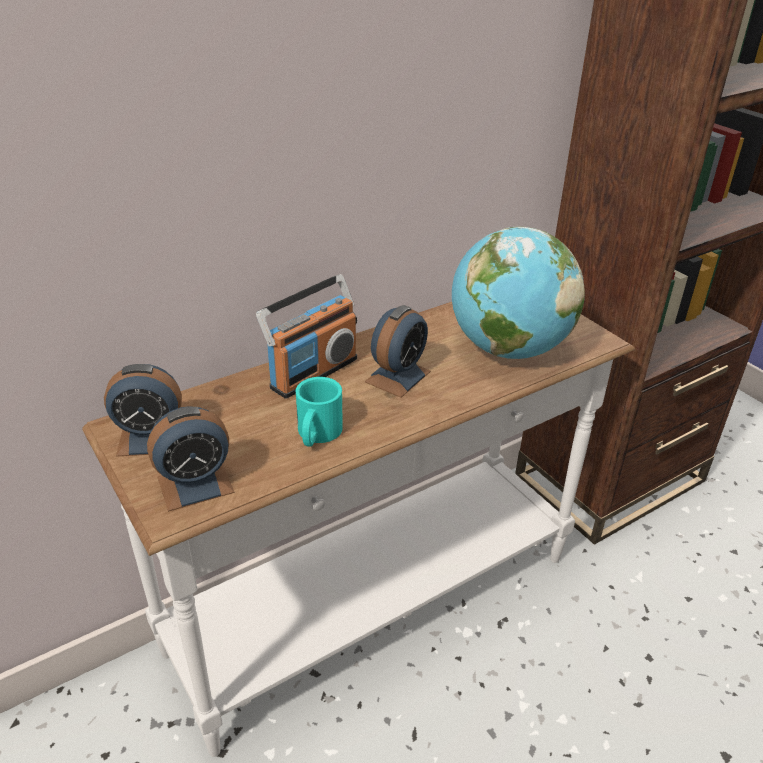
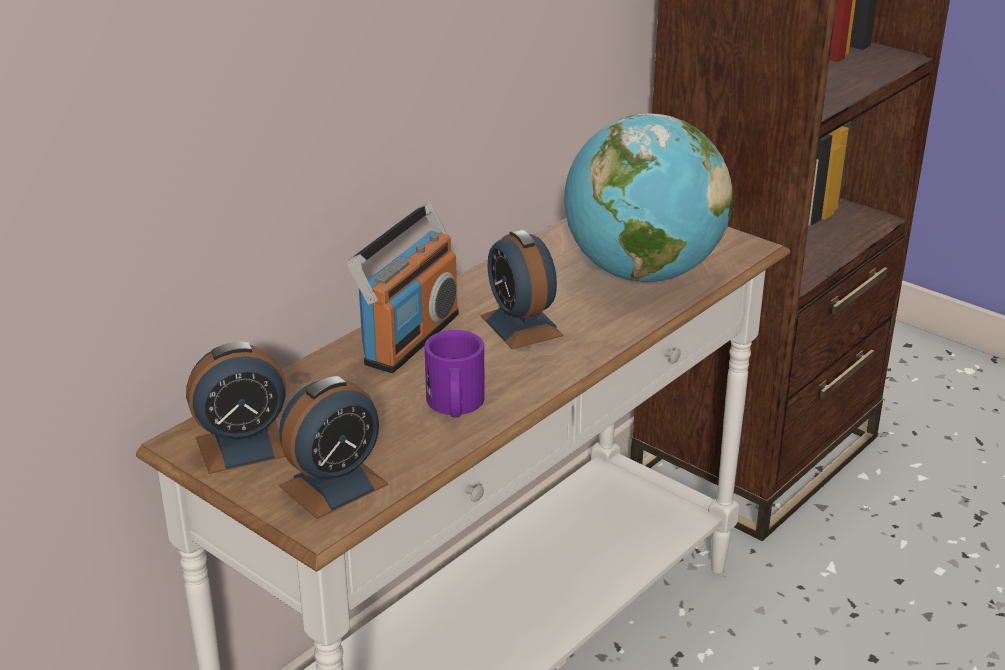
camera: 15 degrees left, 5 degrees down
(317, 435) = (455, 406): turquoise mug -> purple mug
(398, 376) = (521, 326): alarm clock -> alarm clock turned 135 degrees clockwise

